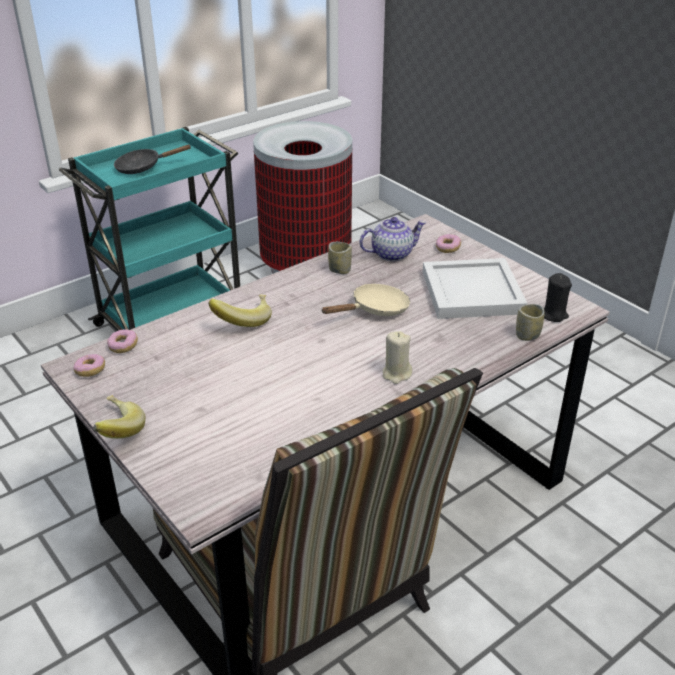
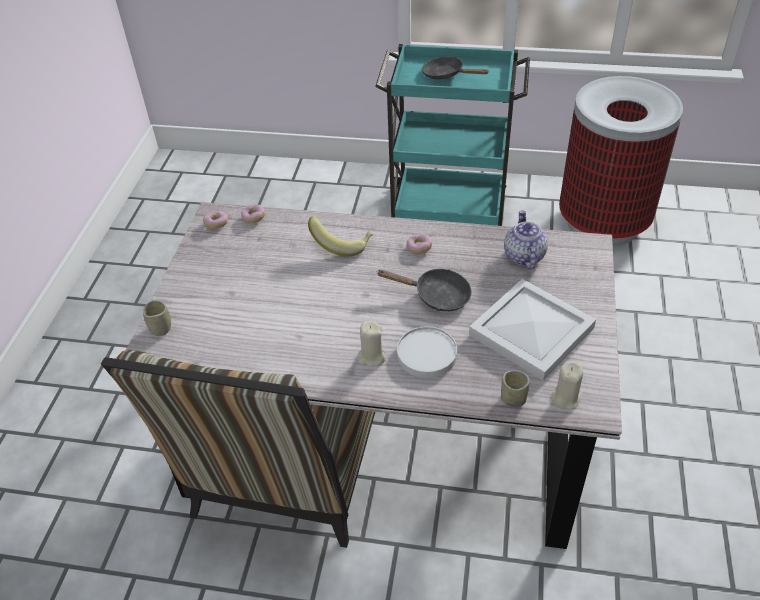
camera: 50 degrees right, 10 degrees up
(115, 431) = (174, 275): banana -> none
(339, 270) = (462, 245): cup -> cup (160, 328)
(375, 309) = (436, 296): beige frying pan -> black frying pan
(392, 254) = (523, 256): teapot -> teapot turned 120 degrees counterclockwise
(431, 347) = (426, 354): none -> white plate
(447, 248) = (576, 279): donut -> donut (419, 248)
(553, 314) = (565, 398): black candle -> beige candle

